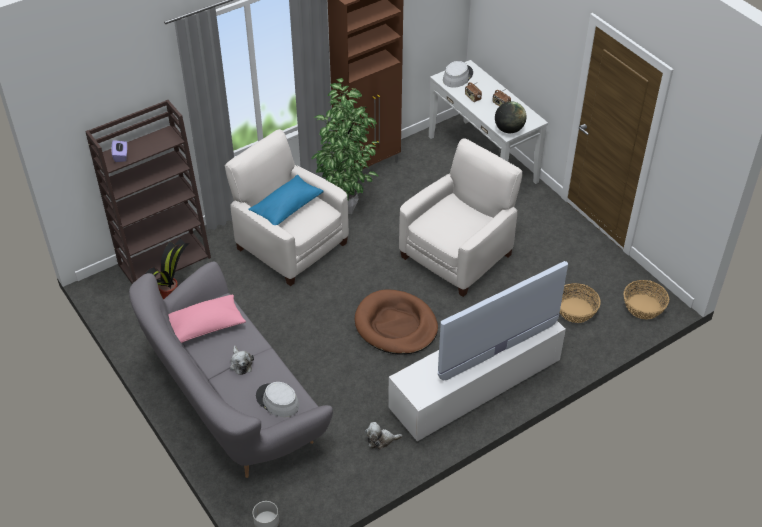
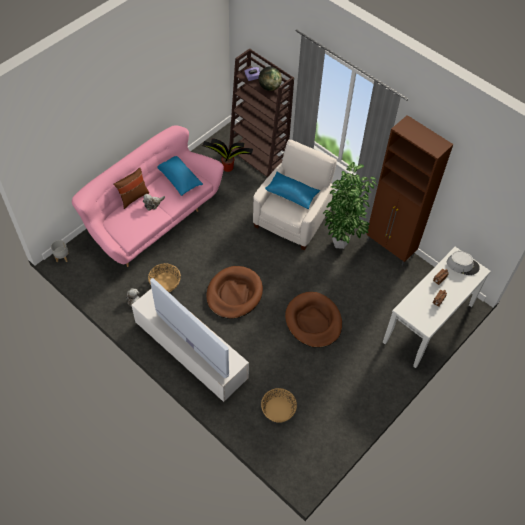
camera: 75 degrees right, 10 degrees up
(204, 327) = (179, 179): pink pillow -> blue pillow
(217, 387) = (133, 197): none -> brown pillow
(232, 401) = (152, 218): grey sofa -> pink sofa
(277, 401) = (126, 228): grey hat -> none
(457, 255) = (313, 321): white armchair -> brown dog bed
(509, 130) = (407, 310): globe -> globe (269, 87)
(644, 307) = (295, 460): basket -> basket (165, 283)

